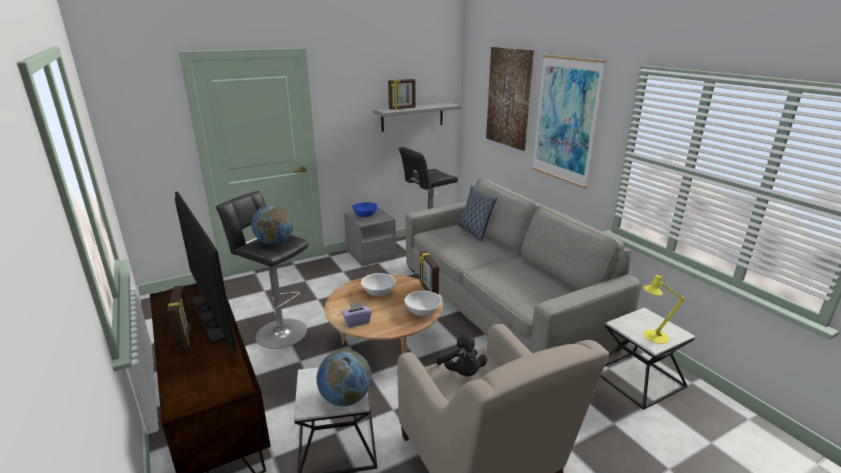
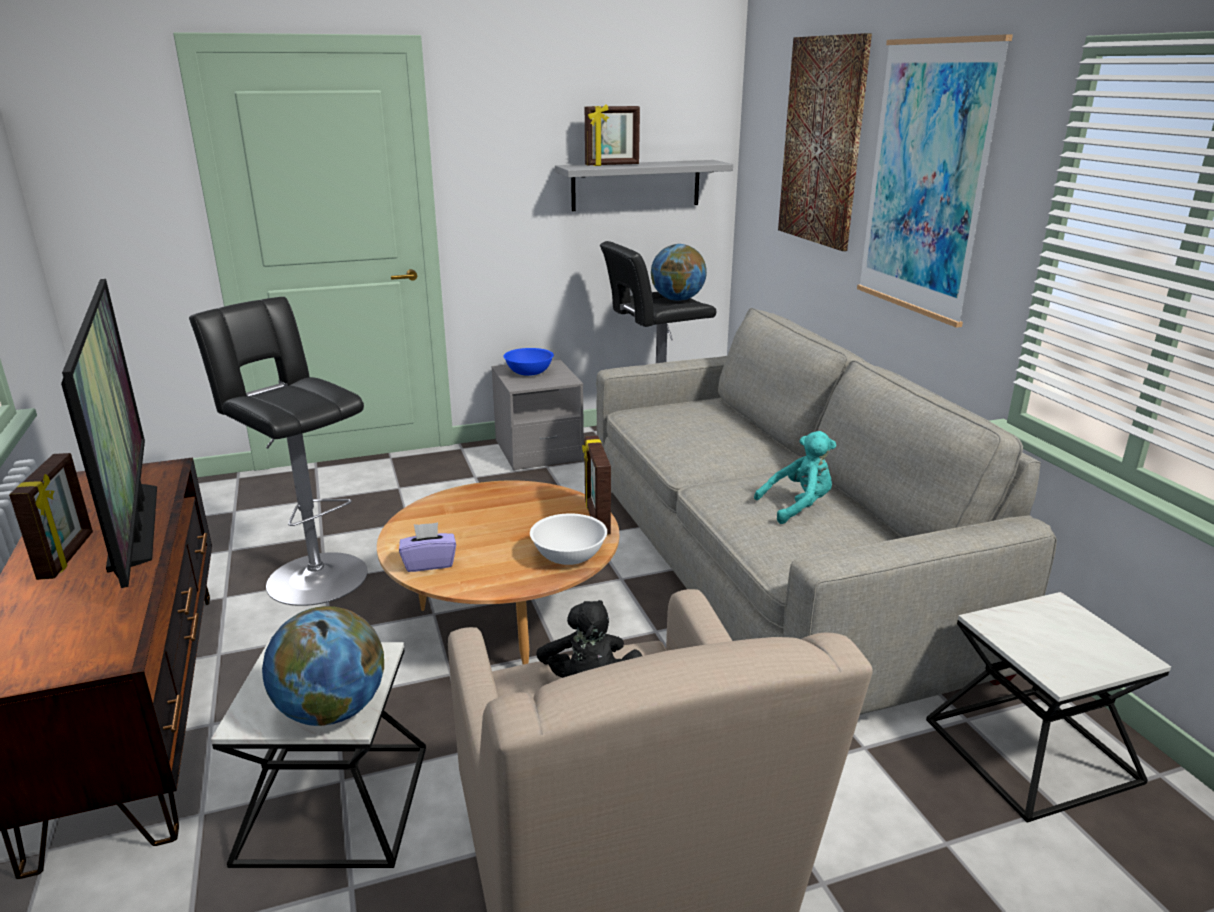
camera: 10 degrees right, 0 degrees up
(275, 242) = (298, 396): globe -> globe (677, 300)
(378, 292) = (496, 512): white bowl -> none
(474, 232) = (728, 415): pillow -> none
(523, 277) = (798, 506): none -> turquoise plush toy
(652, 336) = (1063, 657): yellow table lamp -> none

